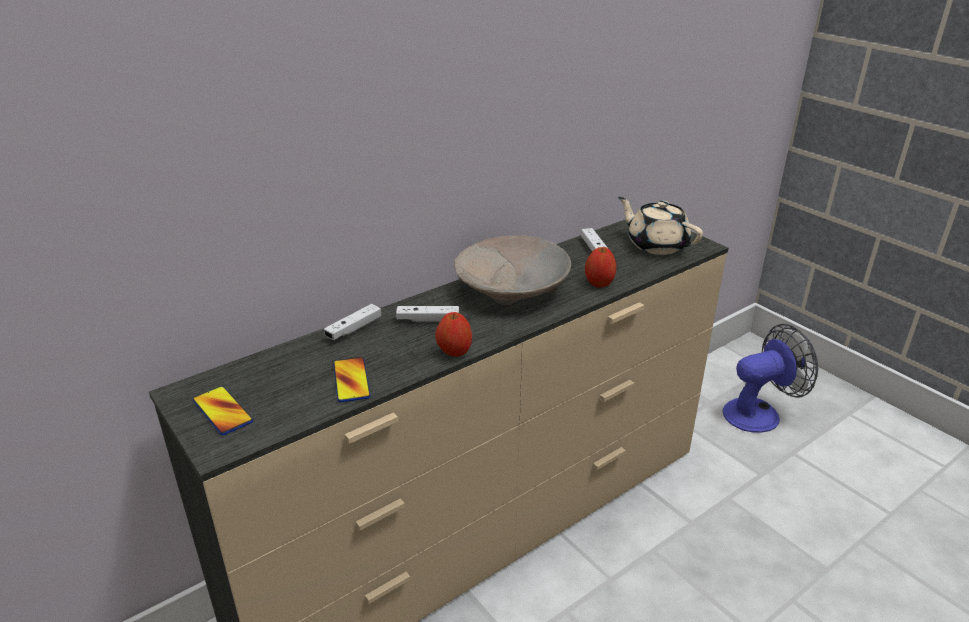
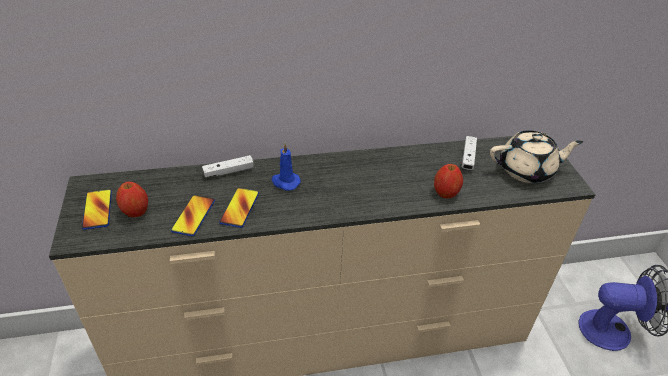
camera: 25 degrees right, 10 degrees up
(399, 357) = (240, 208): none -> phone
(428, 320) = (285, 182): white game controller -> blue candle
(454, 352) = (281, 218): apple -> apple (135, 212)
(513, 288) = (371, 175): beige bowl -> none
(656, 245) = (527, 170): beige teapot -> beige teapot turned 105 degrees clockwise

